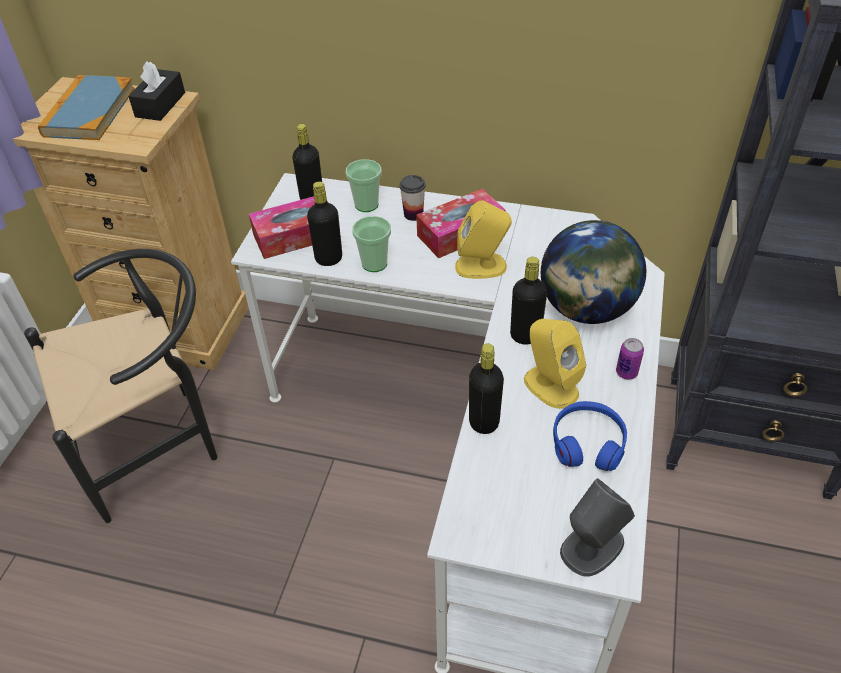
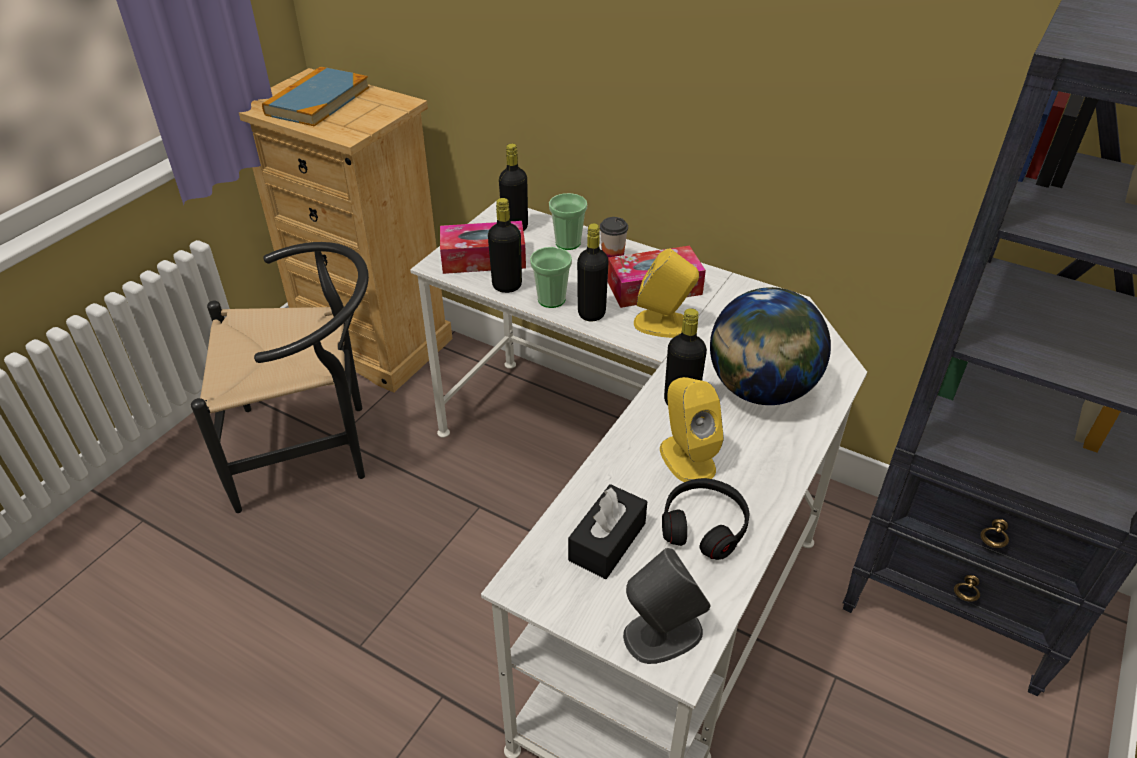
camera: 15 degrees right, 5 degrees down
(160, 105) = (385, 105): black tissue box -> black tissue box (607, 541)
(484, 422) = (598, 477): black bottle -> black bottle (591, 313)
(588, 442) = (704, 525): blue headphones -> black headphones
(626, 372) = (779, 464): can -> none

